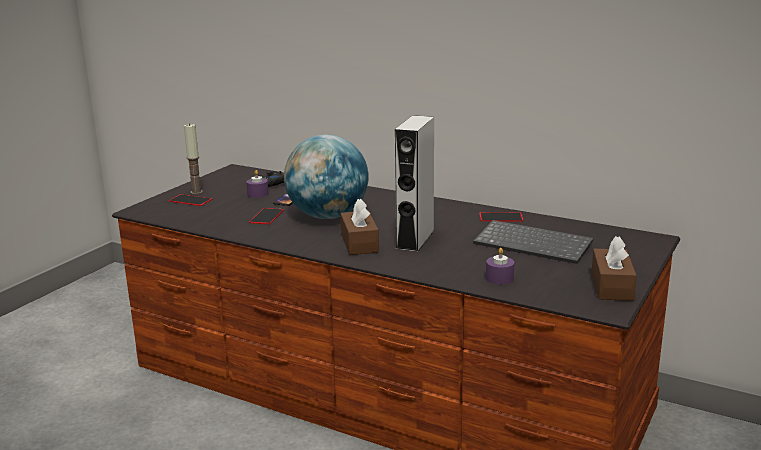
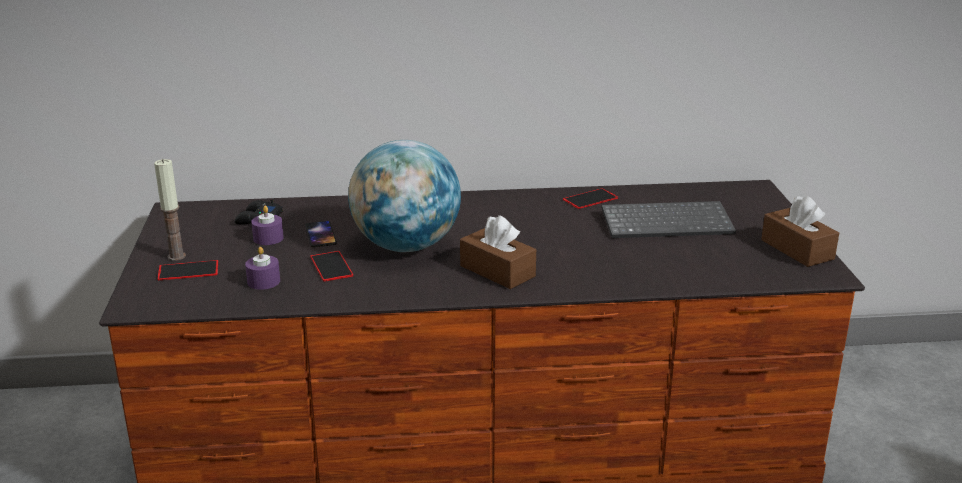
camera: 35 degrees left, 5 degrees up
(415, 239) = (548, 249): grey speaker -> none
(499, 278) = (695, 271): purple candle -> purple candle (263, 281)

